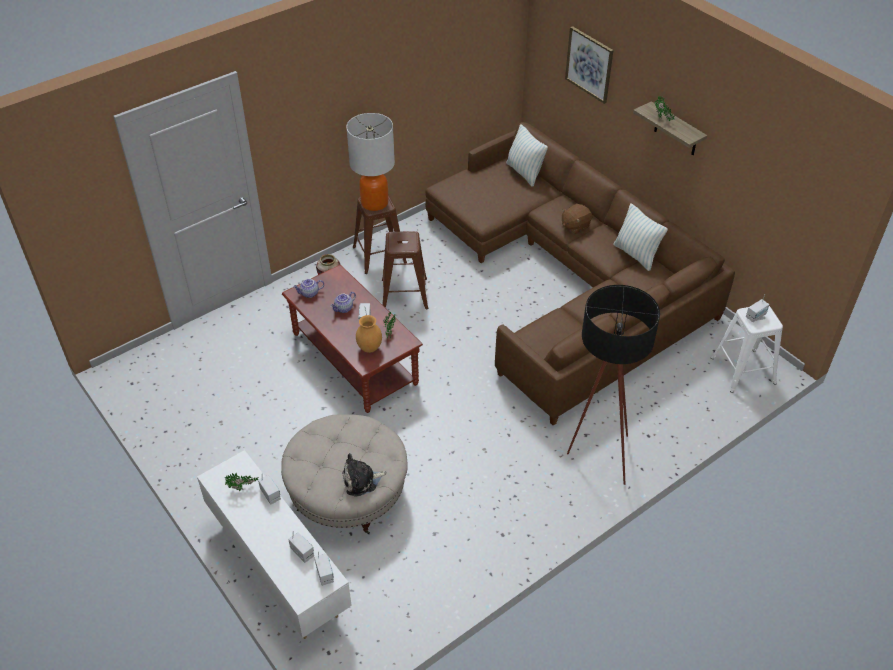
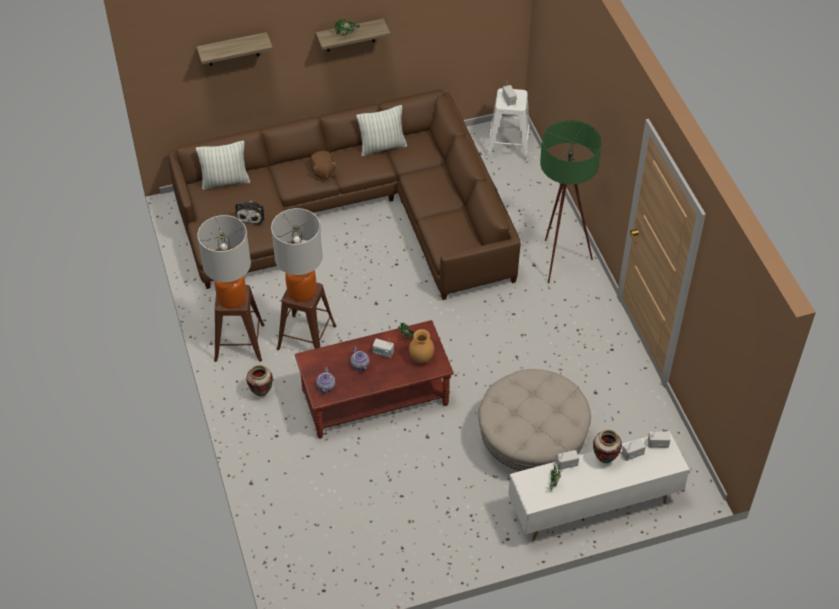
camera: 70 degrees left, 5 degrees up
(287, 527) = (604, 459): none -> vase
(361, 481) = (565, 403): plush toy -> plush toy (251, 215)
(403, 241) = (302, 291): none -> table lamp
(589, 64) = (233, 49): picture -> shelf
(598, 456) = (558, 265): black floor lamp -> green floor lamp

